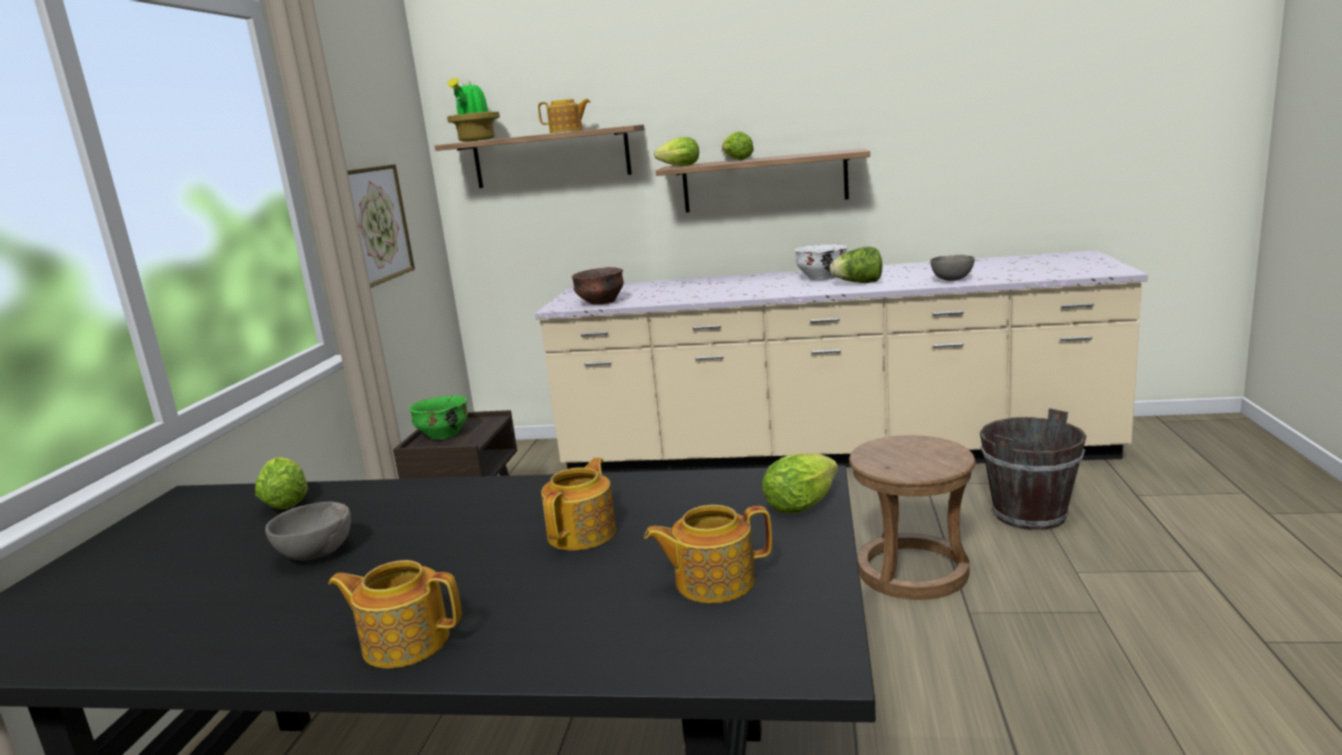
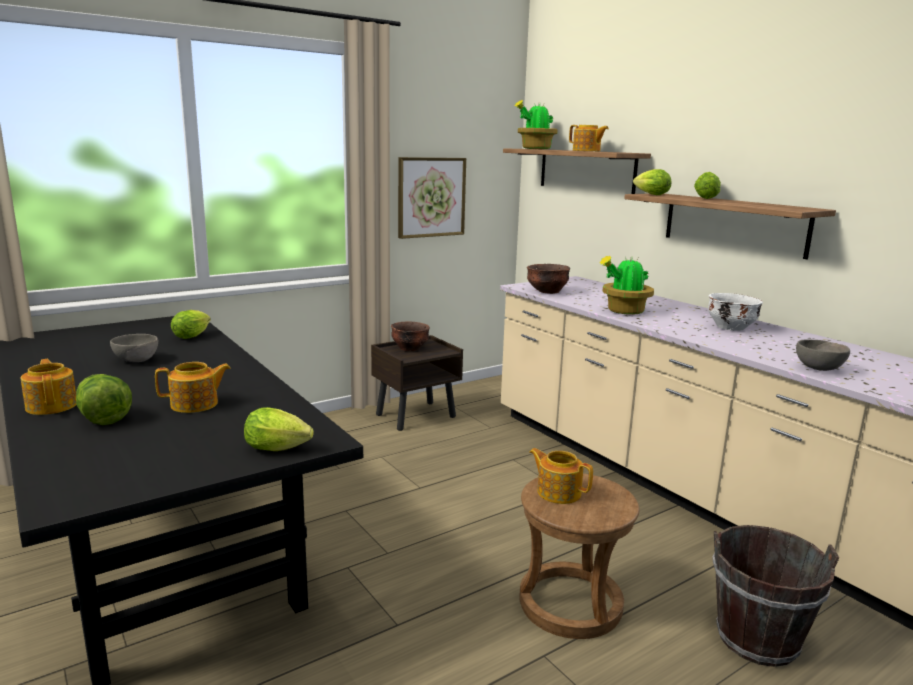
camera: 45 degrees right, 0 degrees up
(443, 435) = (409, 348): green bowl -> brown bowl
(713, 581) = (149, 452): teapot -> teapot (558, 492)
(718, 294) = (624, 311): none -> potted plant
(858, 283) = (738, 341): lettuce -> lettuce (103, 418)

